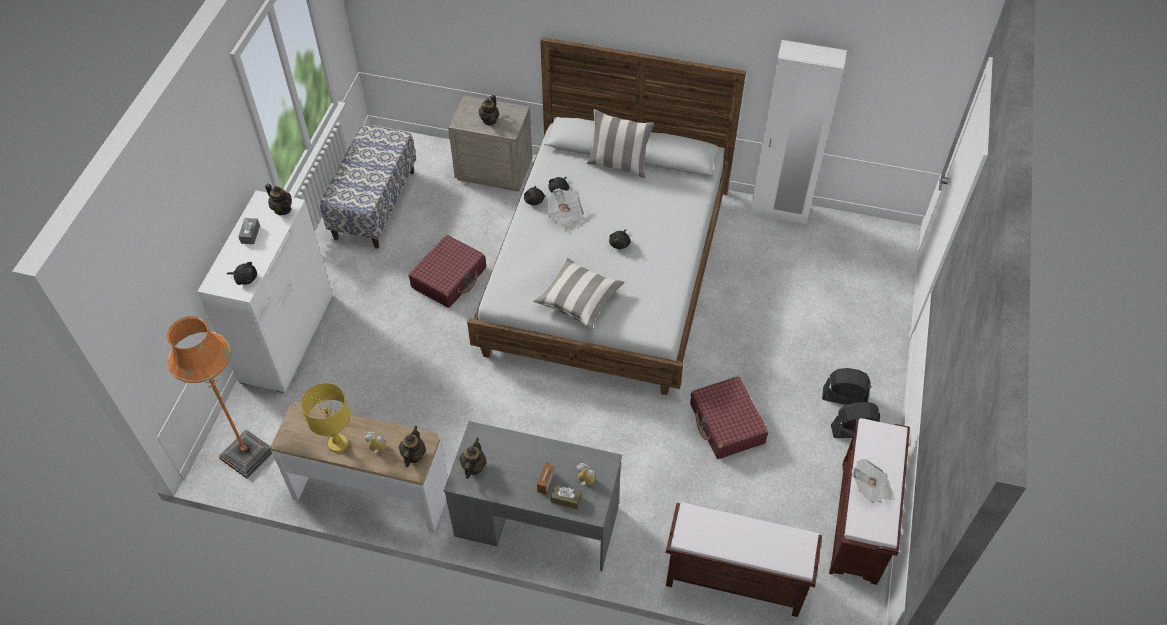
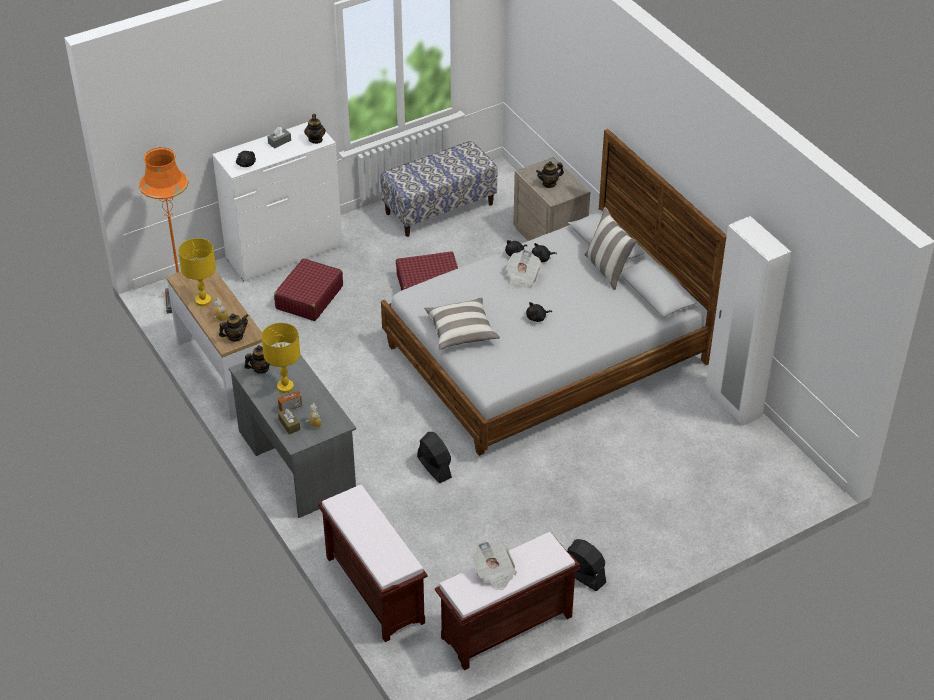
camera: 45 degrees right, 10 degrees down
(517, 466) = (285, 387): none -> yellow table lamp
(726, 424) = (496, 502): red suitcase -> red suitcase (309, 297)
(844, 397) = (606, 551): black fan -> black fan (434, 467)

